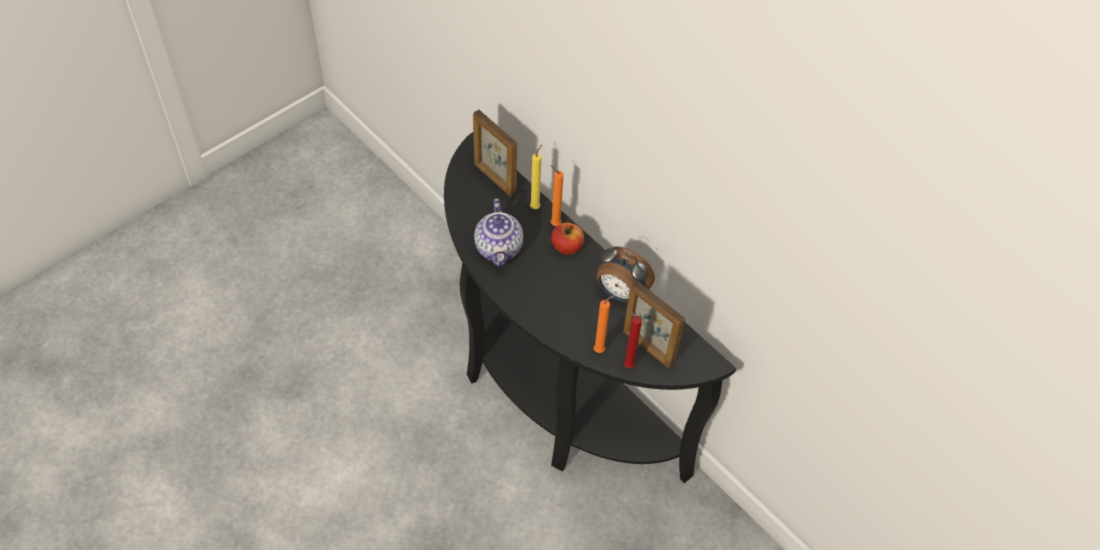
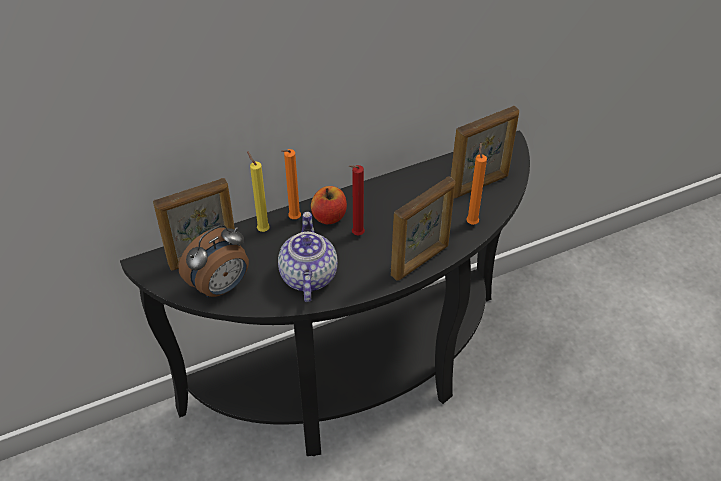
camera: 70 degrees left, 5 degrees down
(499, 248) = (307, 275): teapot -> teapot turned 105 degrees counterclockwise
(542, 321) = (420, 260): none -> picture frame
(620, 293) = (406, 188): alarm clock -> alarm clock (221, 286)
(627, 364) = (495, 205): red candle -> red candle (356, 235)

